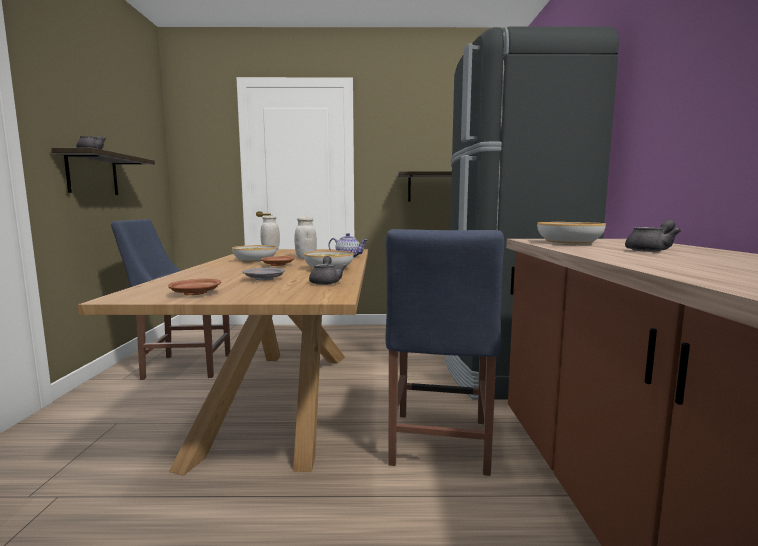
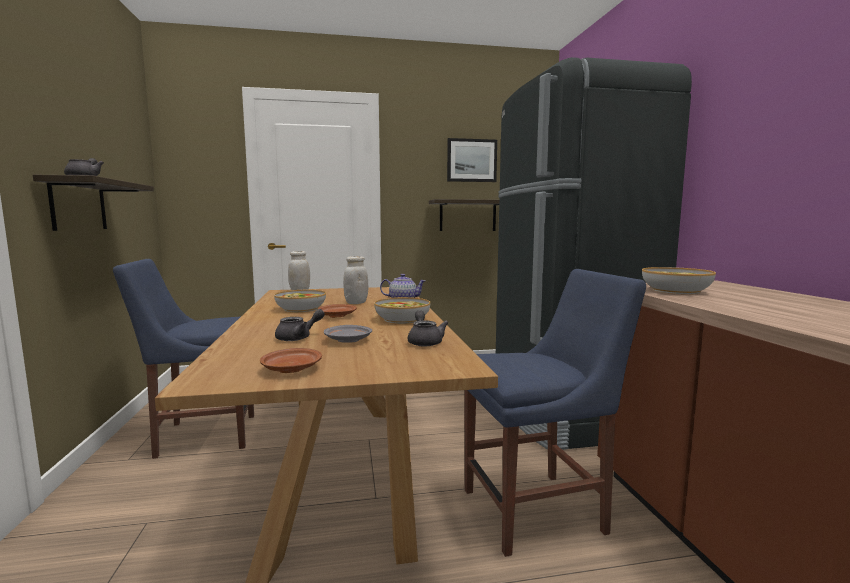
camera: 10 degrees left, 0 degrees up
(438, 136) = (471, 160): none -> picture
(438, 445) = (539, 510): blue chair -> blue chair turned 105 degrees counterclockwise
(651, 250) = (778, 303): grey teapot -> grey teapot (298, 338)

